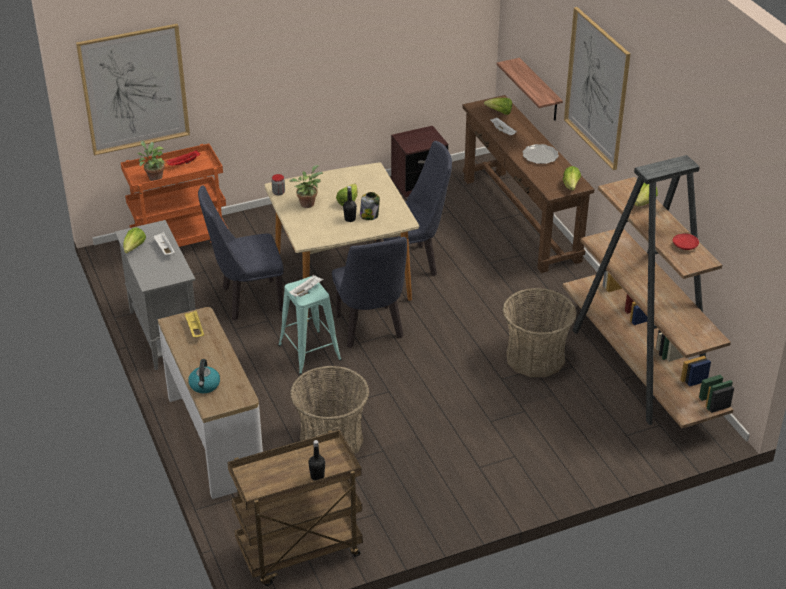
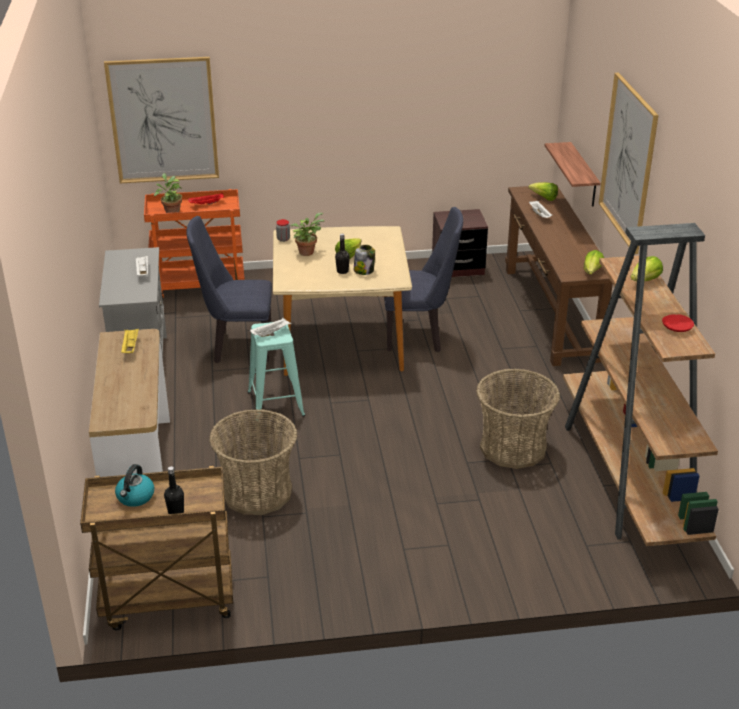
camera: 15 degrees right, 5 degrees down
(134, 248) = (114, 267): lettuce -> none
(205, 385) = (109, 400): kettle -> kettle (135, 497)
(370, 330) = (348, 393): blue chair -> none
(540, 156) = (570, 241): plate -> none

